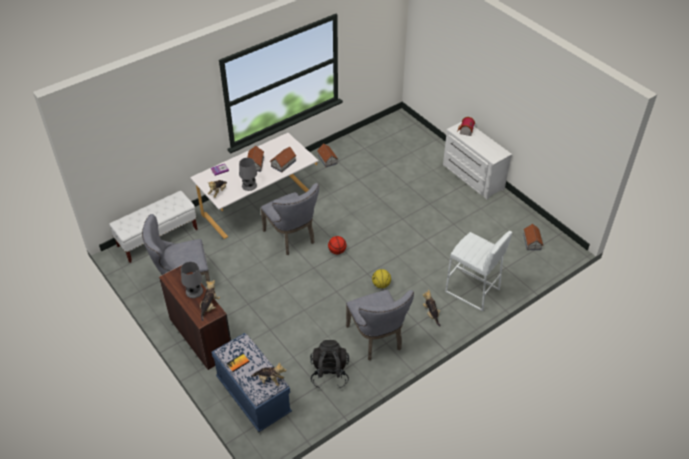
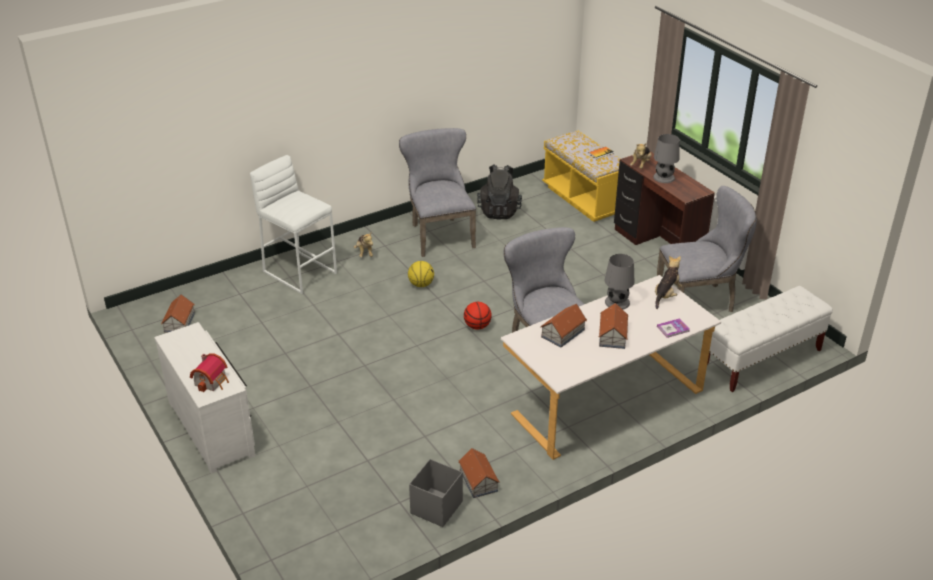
camera: 175 degrees left, 10 degrees down
(253, 396) = (584, 199): blue bench -> yellow bench
(269, 380) = (565, 142): plush toy -> none
(346, 146) = (436, 508): none -> grey storage box

